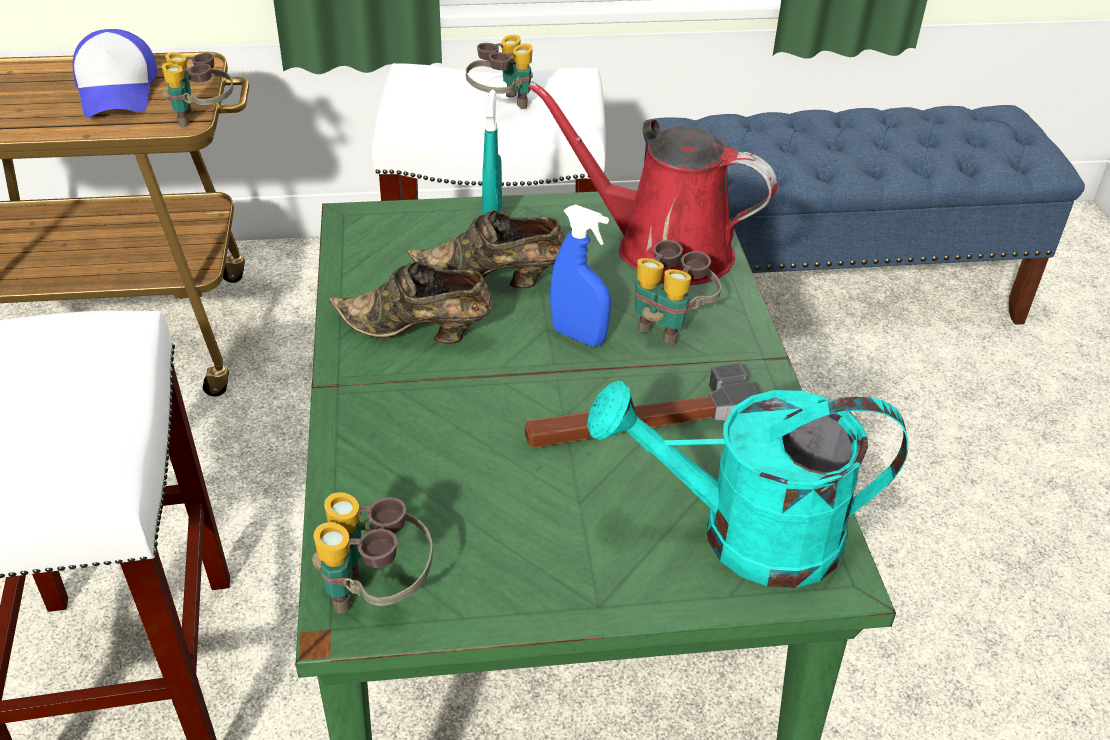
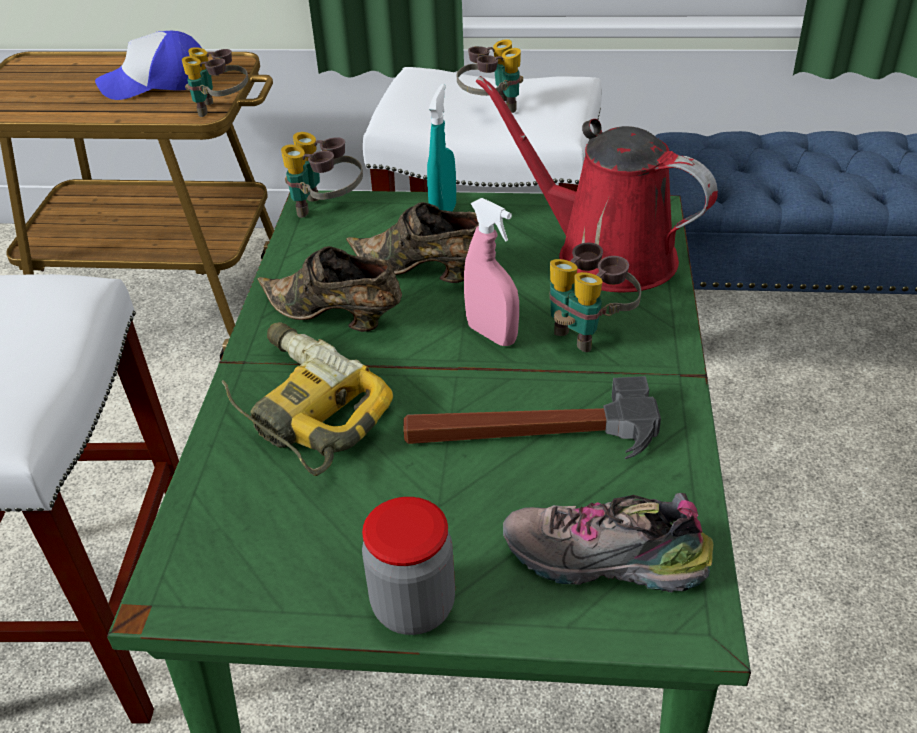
camera: 15 degrees right, 0 degrees up
(118, 91) = (157, 83): cap -> cap turned 75 degrees clockwise
(375, 594) = (206, 574): binoculars -> binoculars (326, 210)
(413, 426) = (300, 409): none -> power drill
(578, 336) = (492, 334): blue spray bottle -> pink spray bottle
(586, 597) = (413, 606): none -> jar
(745, 536) = (603, 562): turquoise watering can -> shoe

